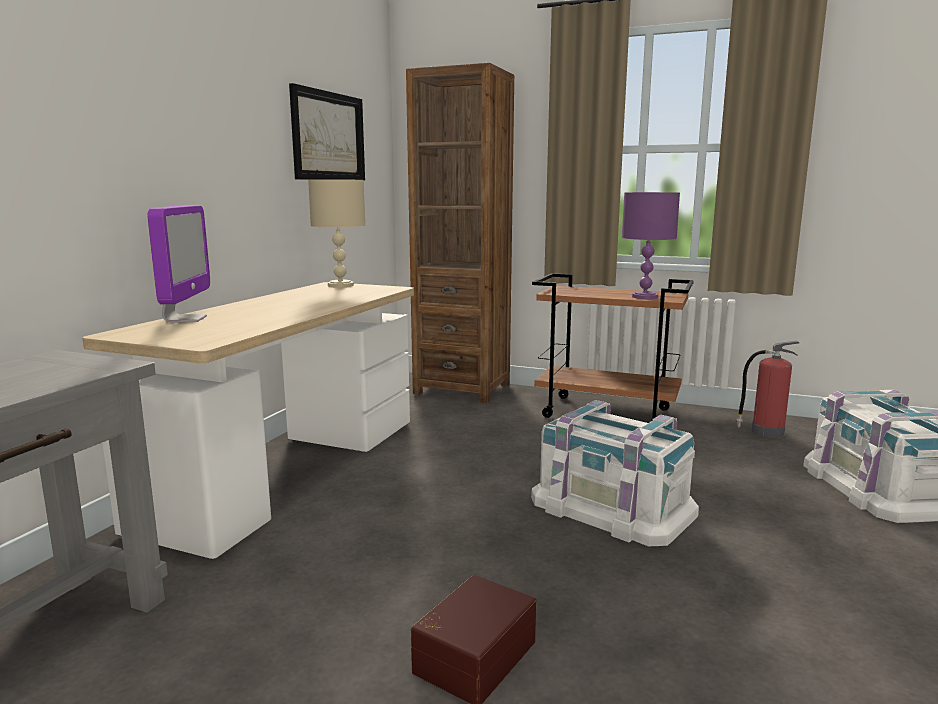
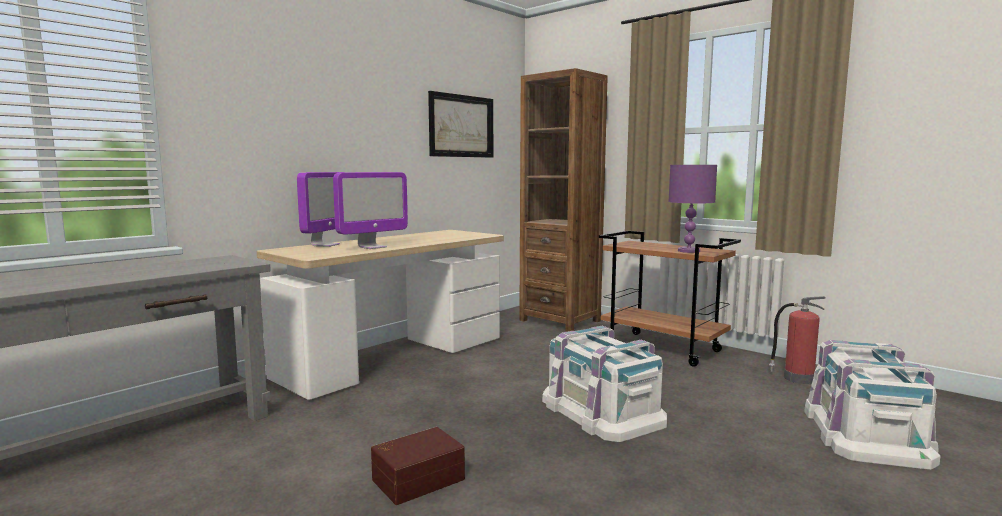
camera: 20 degrees right, 5 degrees down
(267, 318) = (372, 247): none -> monitor
(341, 285) = (456, 232): beige table lamp -> none

